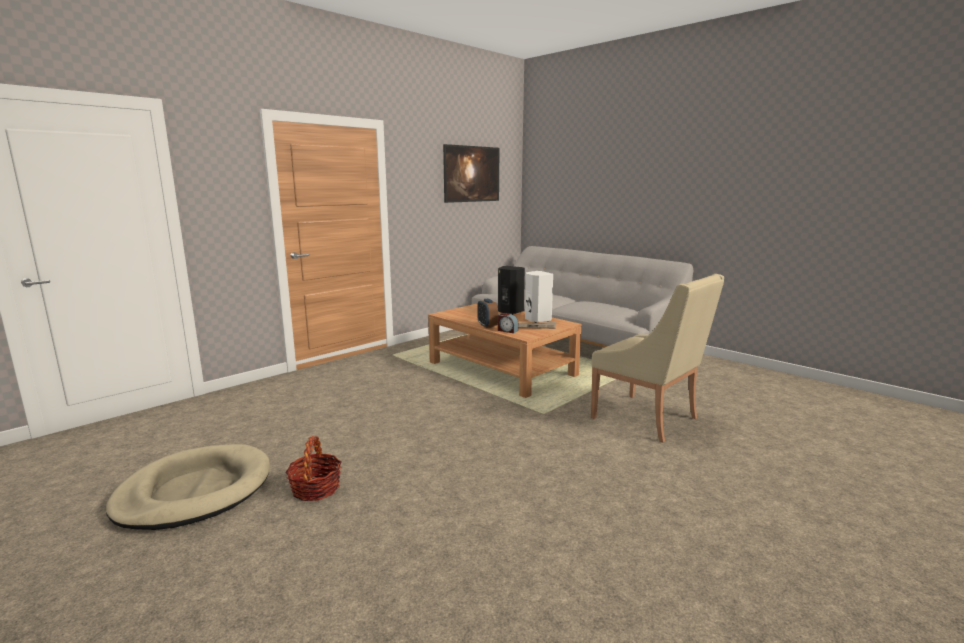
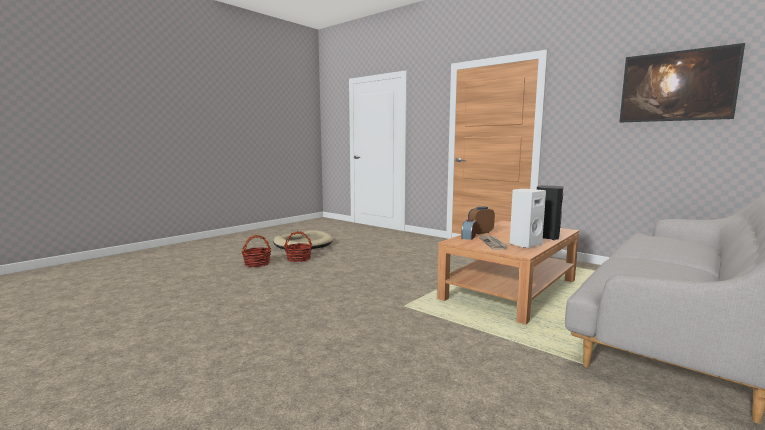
camera: 85 degrees right, 5 degrees down
(319, 537) = (257, 263): none -> basket
(648, 418) = (409, 357): beige armchair -> none

